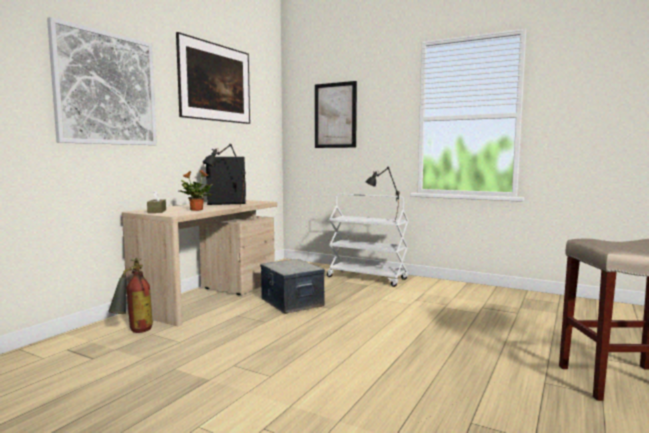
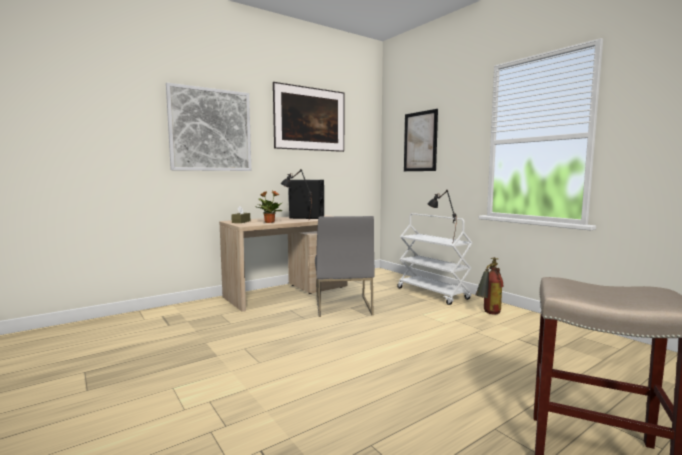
camera: 25 degrees right, 0 degrees up
(134, 332) = (210, 311): fire extinguisher -> fire extinguisher (488, 313)
(291, 302) = (342, 306): storage box -> grey chair

